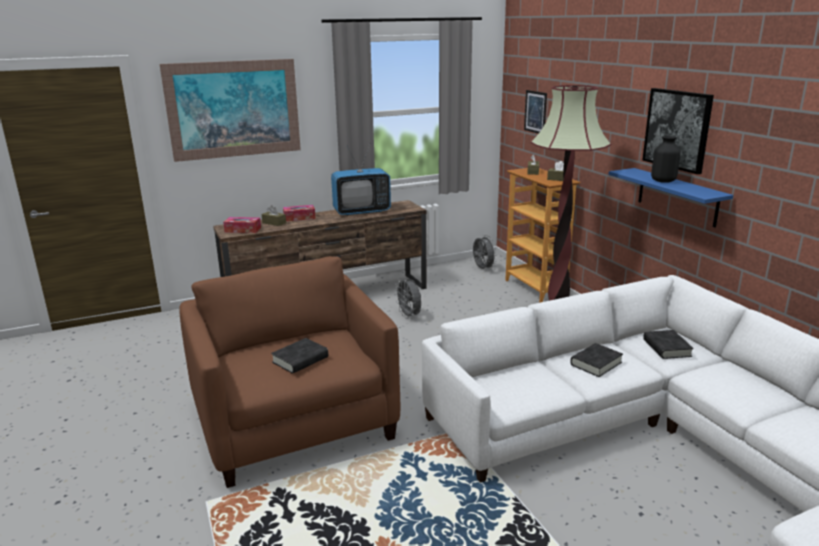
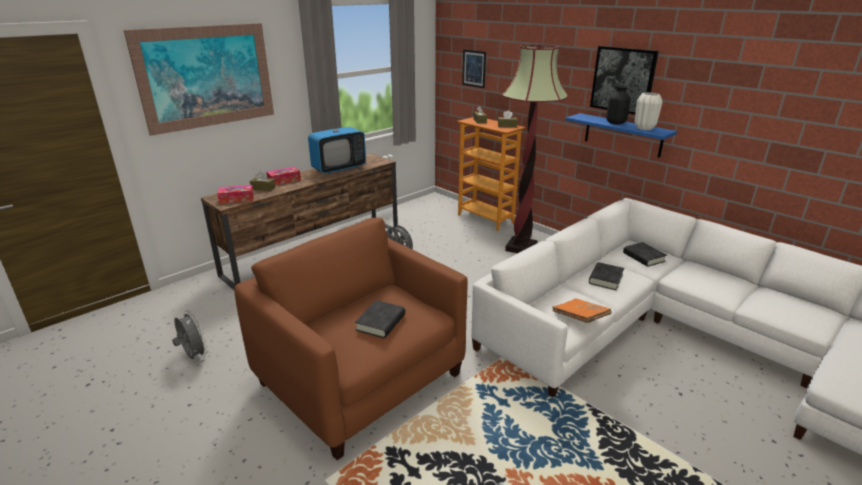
camera: 20 degrees left, 5 degrees up
(482, 269) = (433, 207): grey fan -> grey fan (193, 356)
(529, 397) = (580, 317): none -> orange book
(692, 189) = (644, 128): none -> white vase

